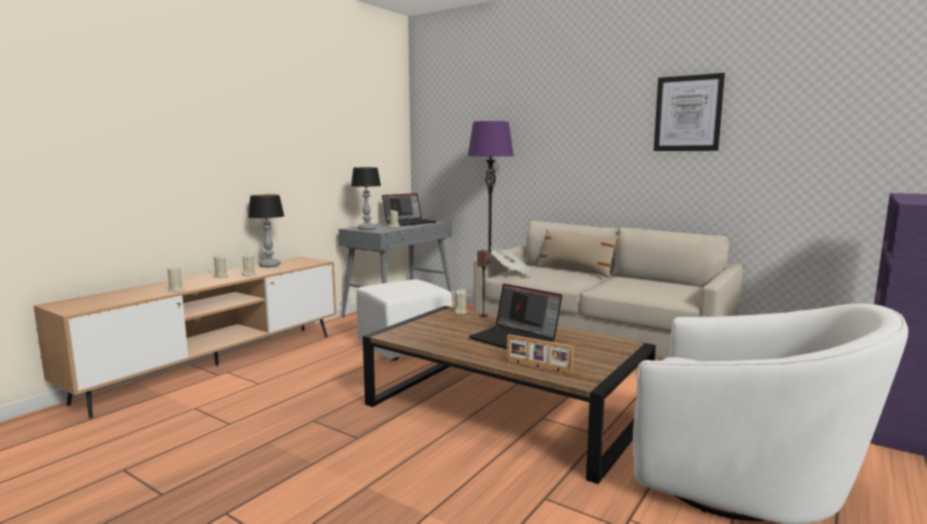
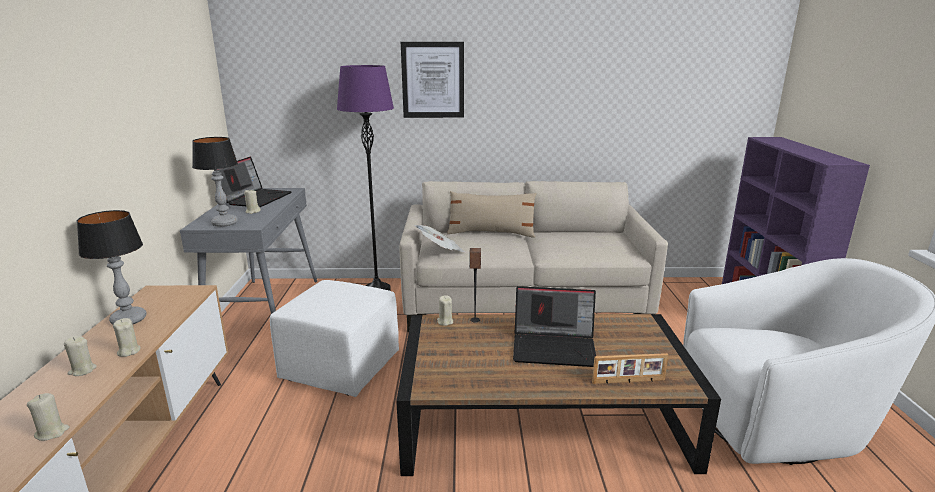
camera: 35 degrees left, 10 degrees up
(688, 113) = (581, 61): picture -> picture (433, 80)

